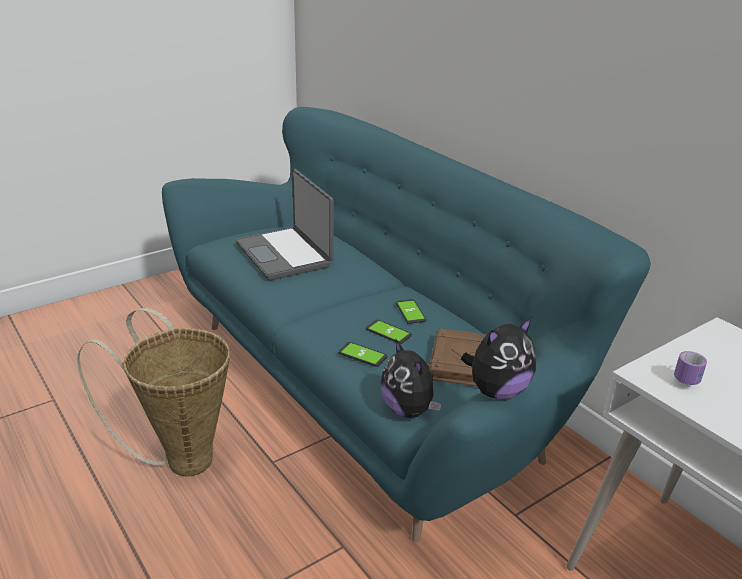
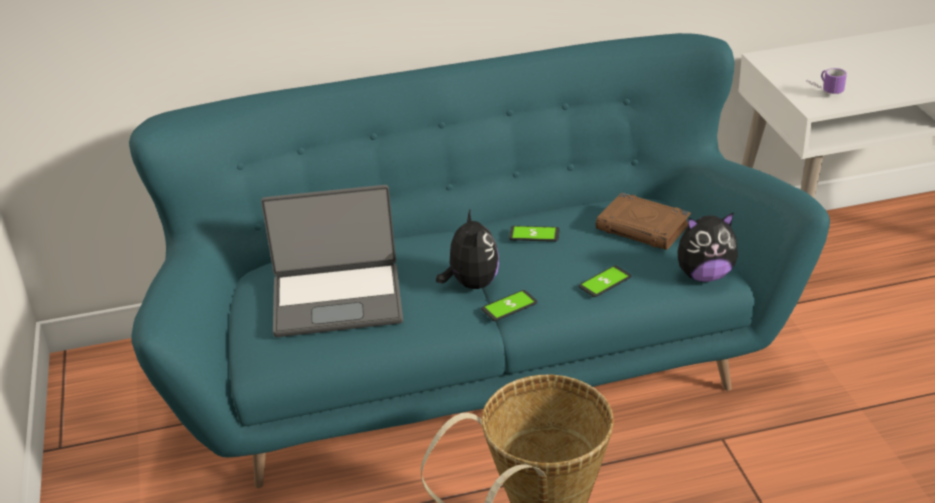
camera: 65 degrees left, 5 degrees up
(388, 332) = (569, 257): phone -> phone (509, 306)
(497, 391) = (779, 189): plush toy -> plush toy (471, 284)

